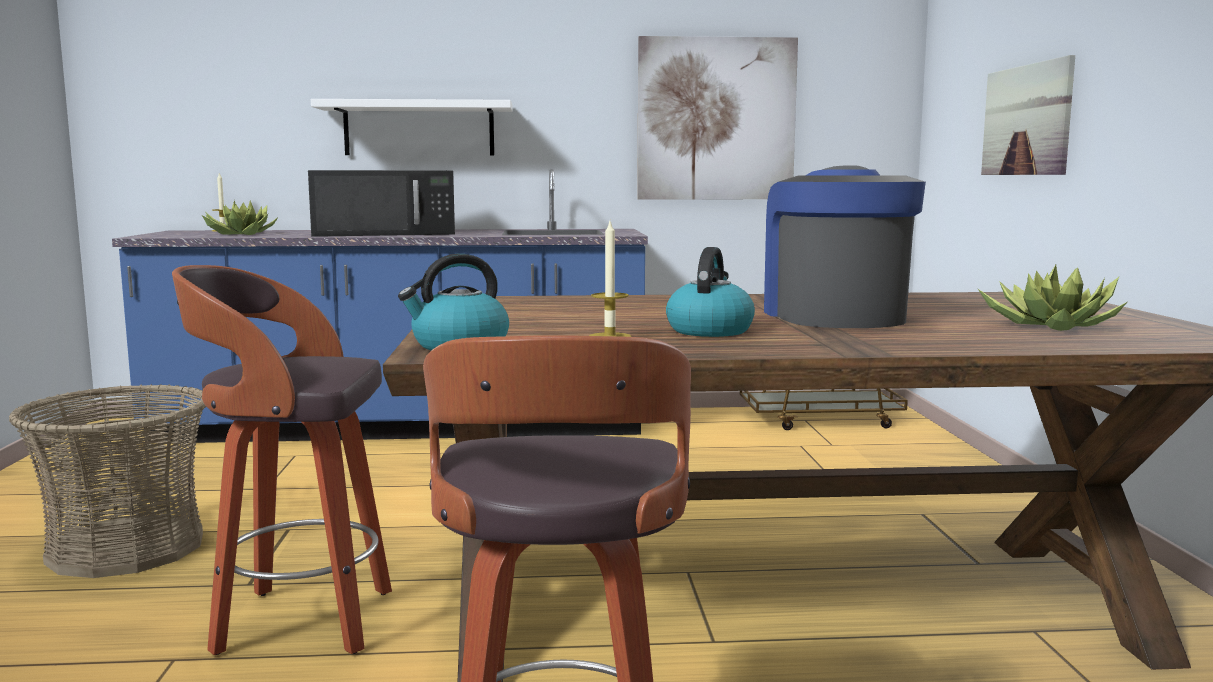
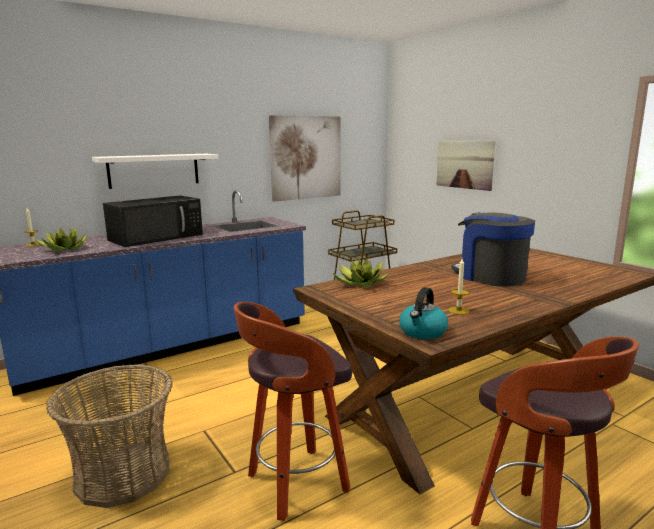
camera: 30 degrees left, 5 degrees up
(709, 330) = (479, 297): kettle -> none
(1049, 325) = (565, 270): potted plant -> potted plant (359, 283)

